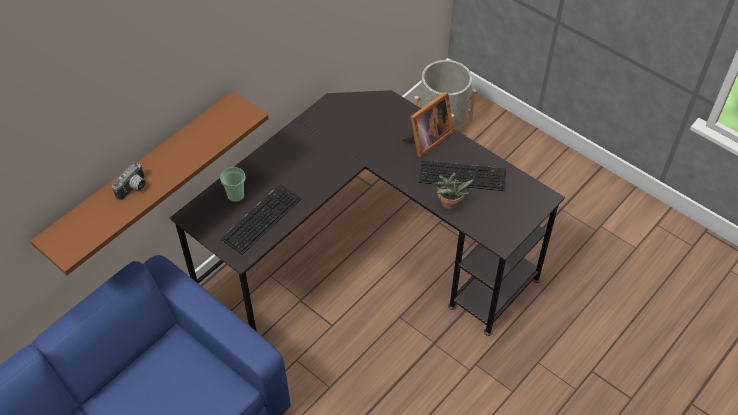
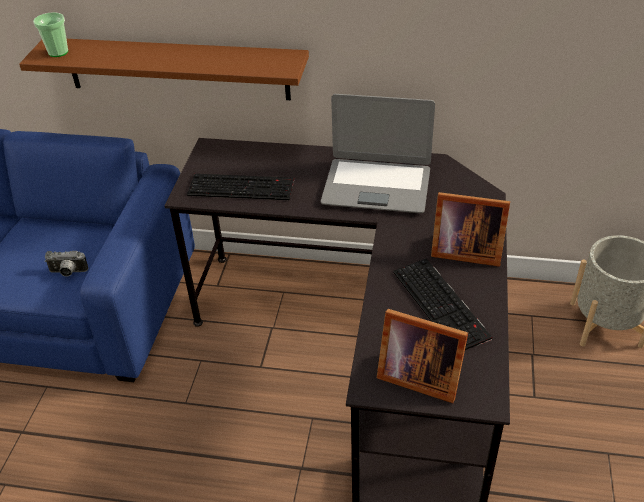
camera: 60 degrees right, 10 degrees down
(134, 189) = (136, 54): camera -> camera (68, 273)
(236, 195) = (256, 160): cup -> cup (58, 52)
(328, 146) = (376, 186): none -> laptop
(449, 205) = (384, 313): potted plant -> none
(508, 216) = (417, 375): none -> picture frame

